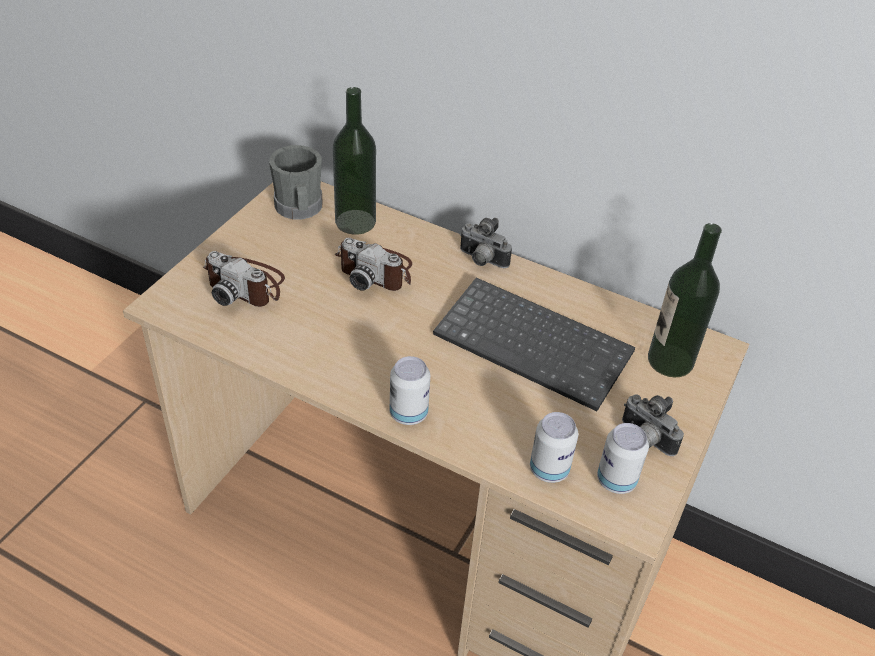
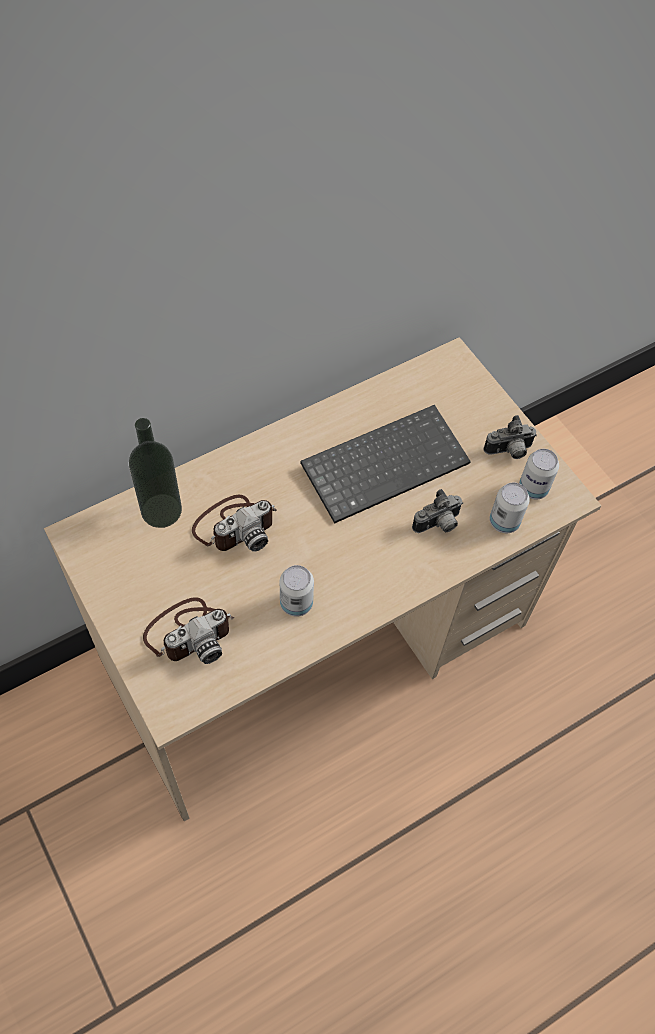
camera: 60 degrees left, 15 degrees up
(299, 209) = (113, 546): grey mug -> none
(408, 413) = (406, 581): can -> can (296, 603)
(481, 261) = (272, 446): camera -> camera (438, 525)
(670, 360) = (449, 391): bottle -> none

